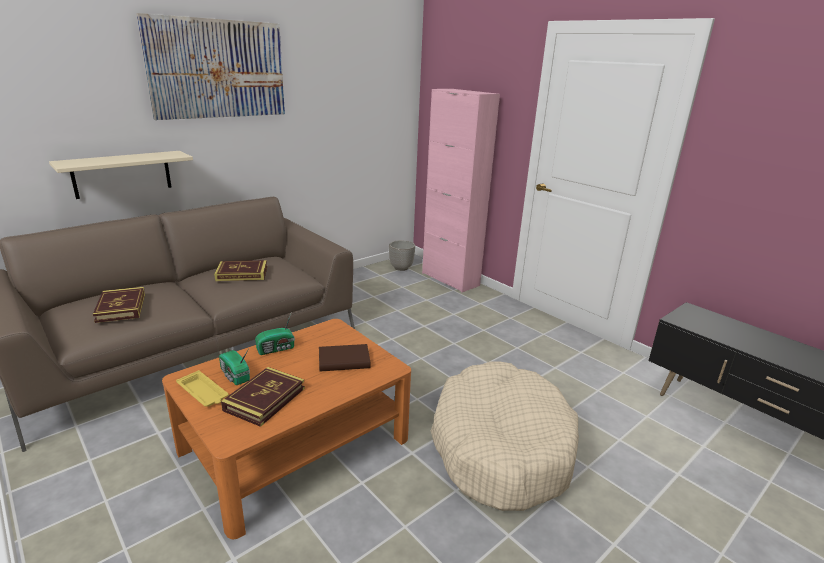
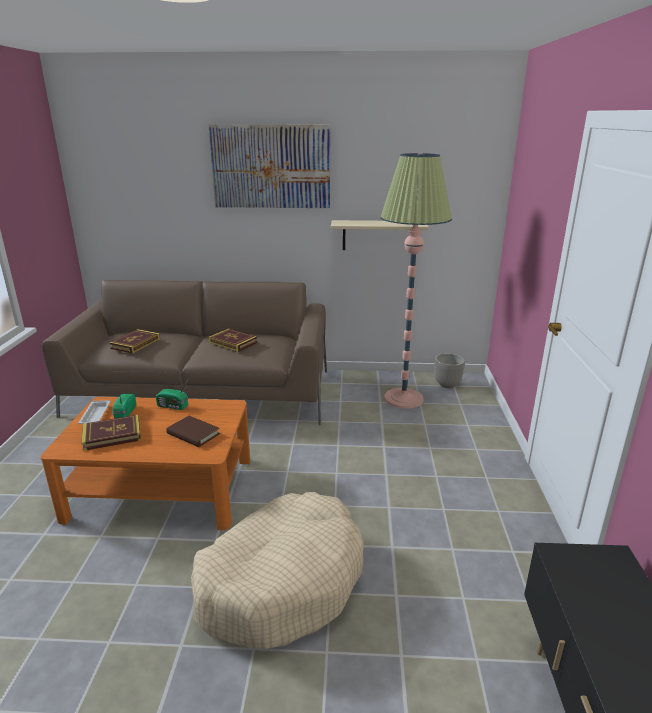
camera: 45 degrees right, 0 degrees up
(122, 174) = (190, 246): beige shelf -> beige shelf (377, 235)
(203, 393) = (95, 415): yellow tray -> white tray
(386, 288) = (403, 398): none -> floor lamp
(450, 279) = (482, 413): pink cabinet -> none

